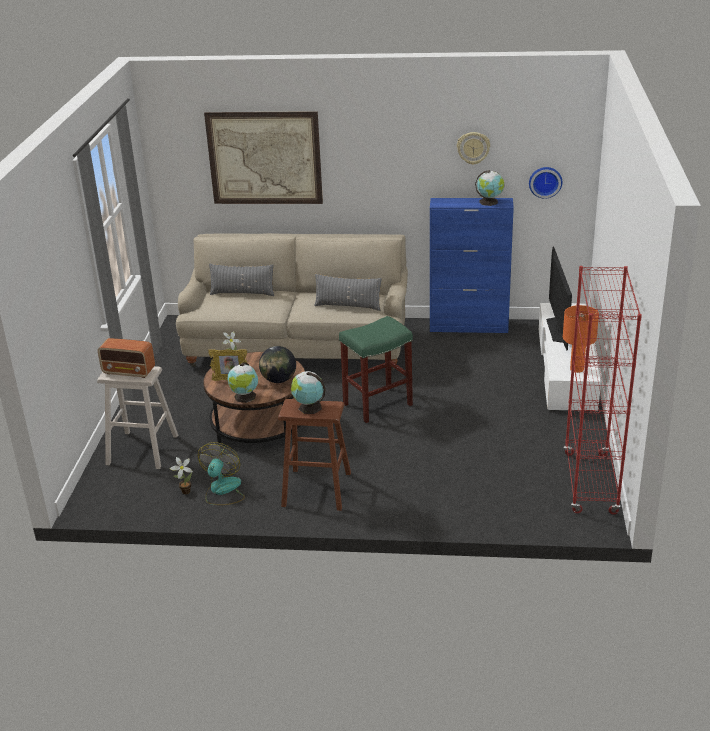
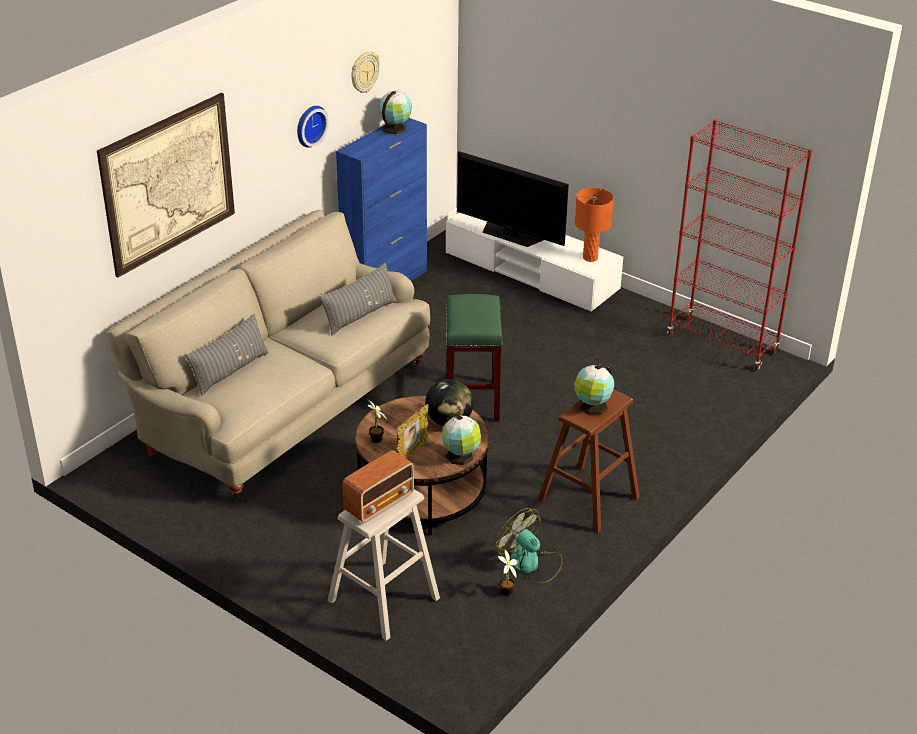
camera: 60 degrees left, 5 degrees up
(545, 181) = (421, 83): wall clock -> wall clock (309, 125)

